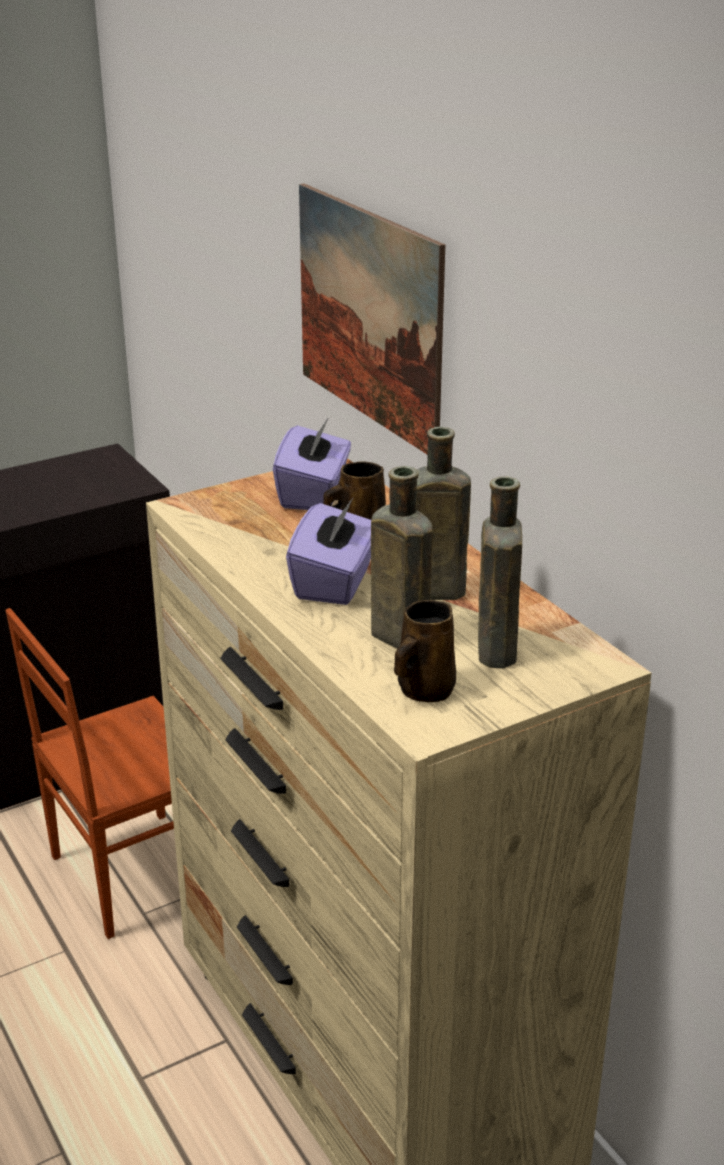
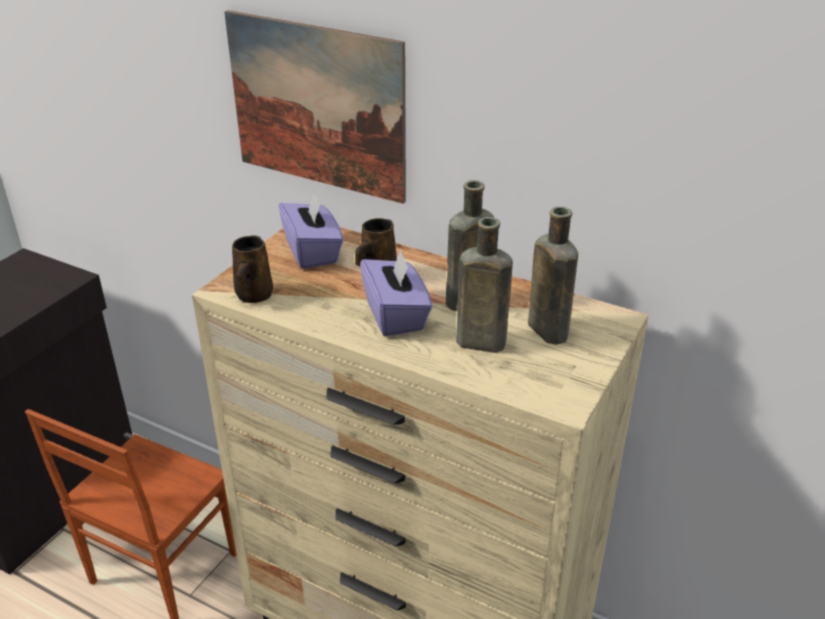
camera: 30 degrees left, 5 degrees up
(423, 690) = (535, 376): brown mug -> brown mug (253, 296)

